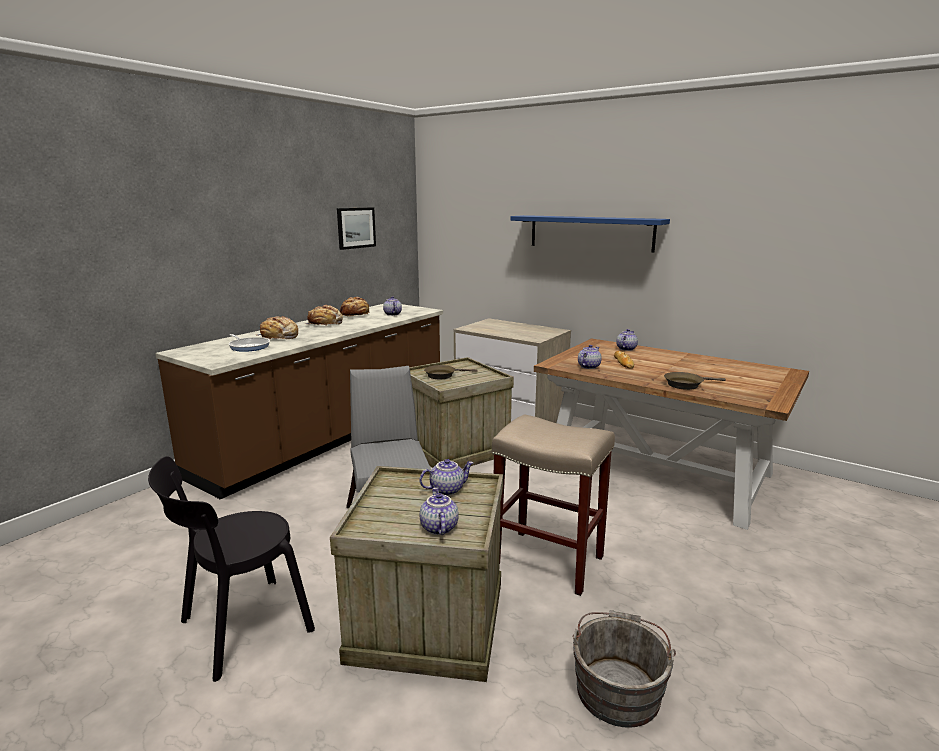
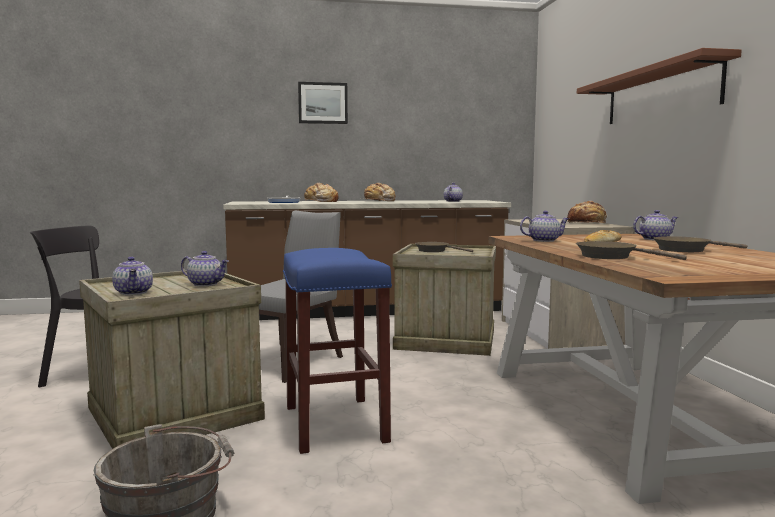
camera: 45 degrees right, 10 degrees down
(355, 315) = (422, 200): bread -> bread (586, 223)
(356, 228) = (446, 120): picture -> picture (323, 103)
(438, 528) = (134, 293): teapot -> teapot turned 120 degrees clockwise
(549, 561) = (336, 424): beige stool -> blue stool
(590, 233) = (660, 94): blue shelf -> brown shelf
(681, 363) = (686, 250): none -> brown frying pan

